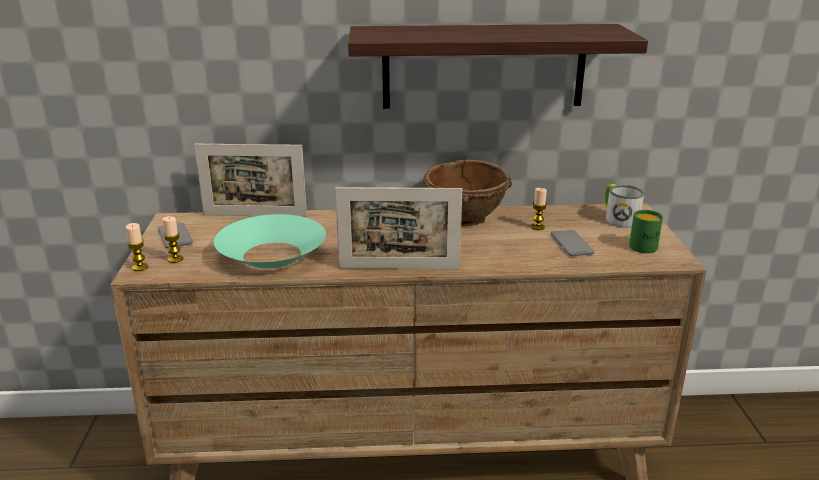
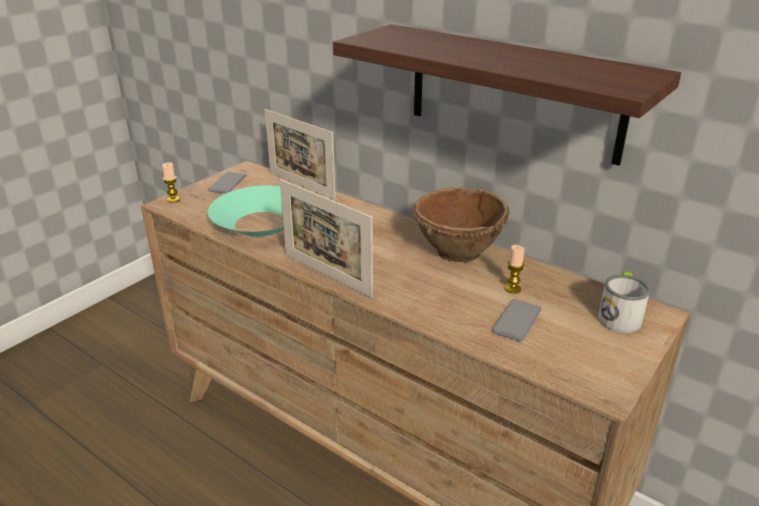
camera: 40 degrees right, 5 degrees up
(175, 259) = (200, 202): candle -> none
(646, 246) = (597, 360): green mug -> none

